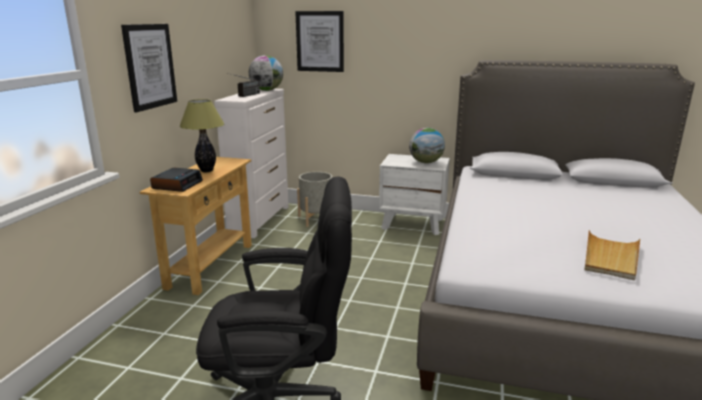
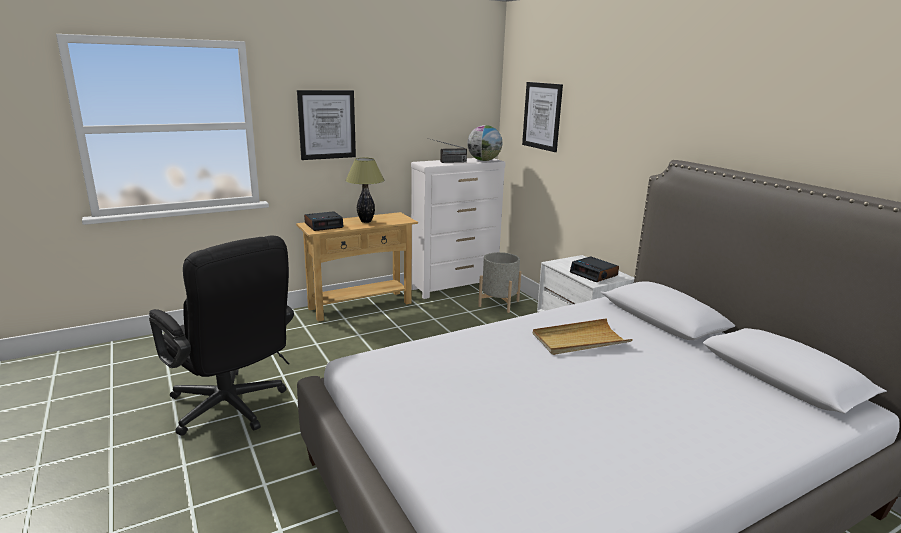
camera: 45 degrees right, 0 degrees up
(426, 162) = (594, 274): globe -> alarm clock
(610, 257) = (494, 426): beige tray -> beige tray (580, 340)

